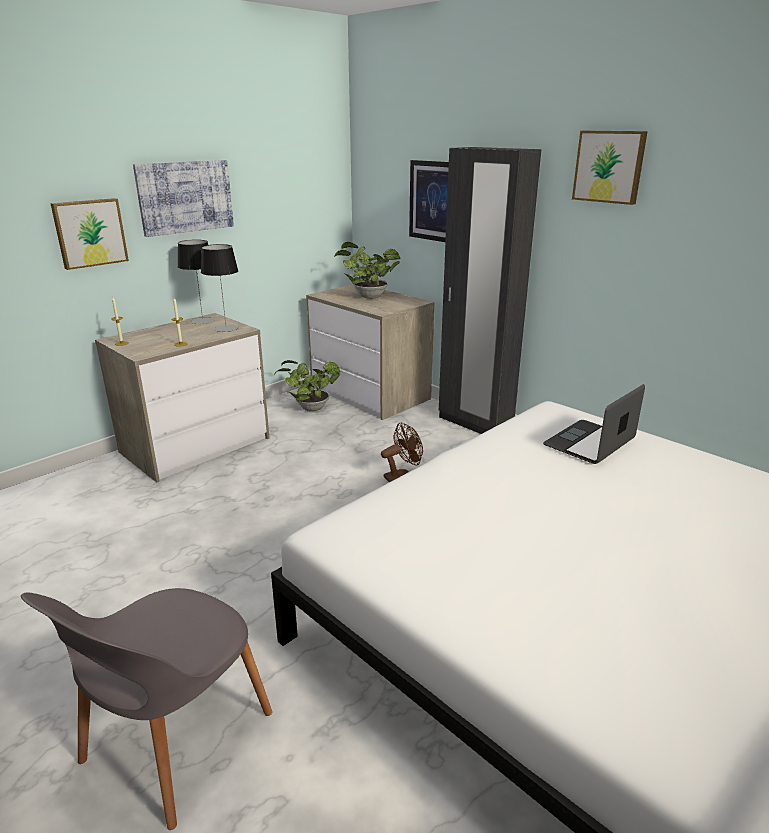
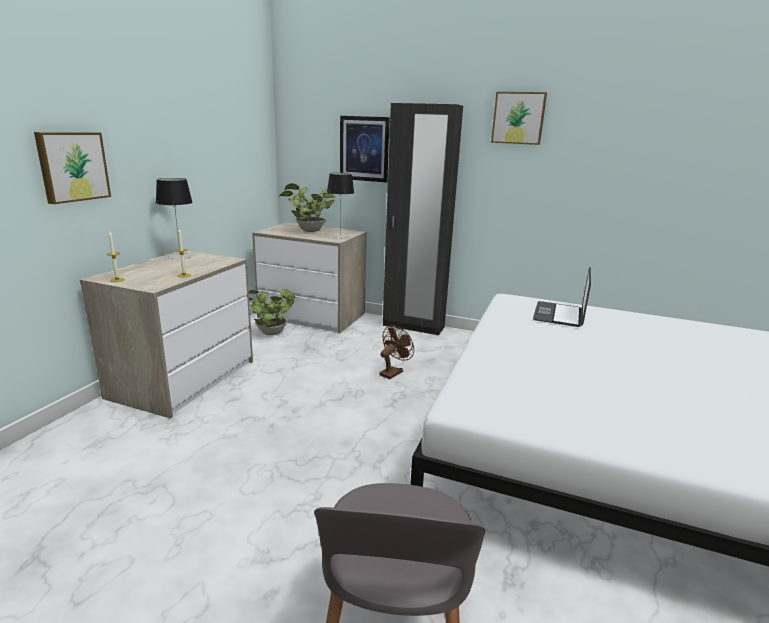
camera: 25 degrees left, 5 degrees down
(185, 197) = (156, 137): picture -> none
(226, 328) = (212, 260): table lamp -> table lamp (340, 236)

